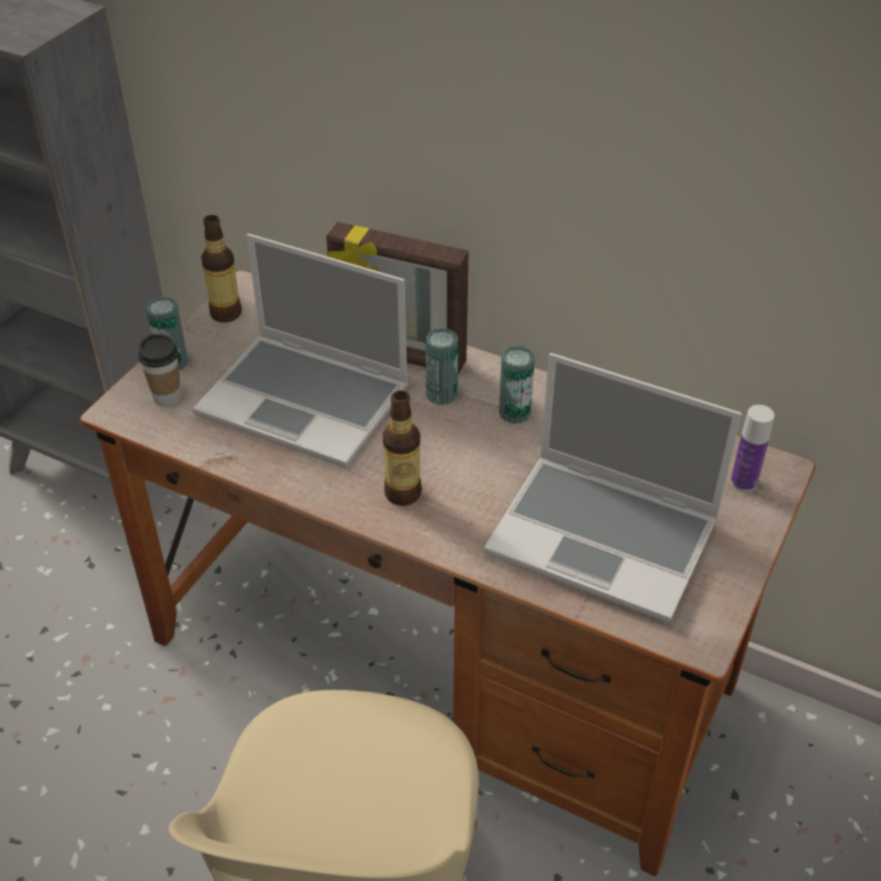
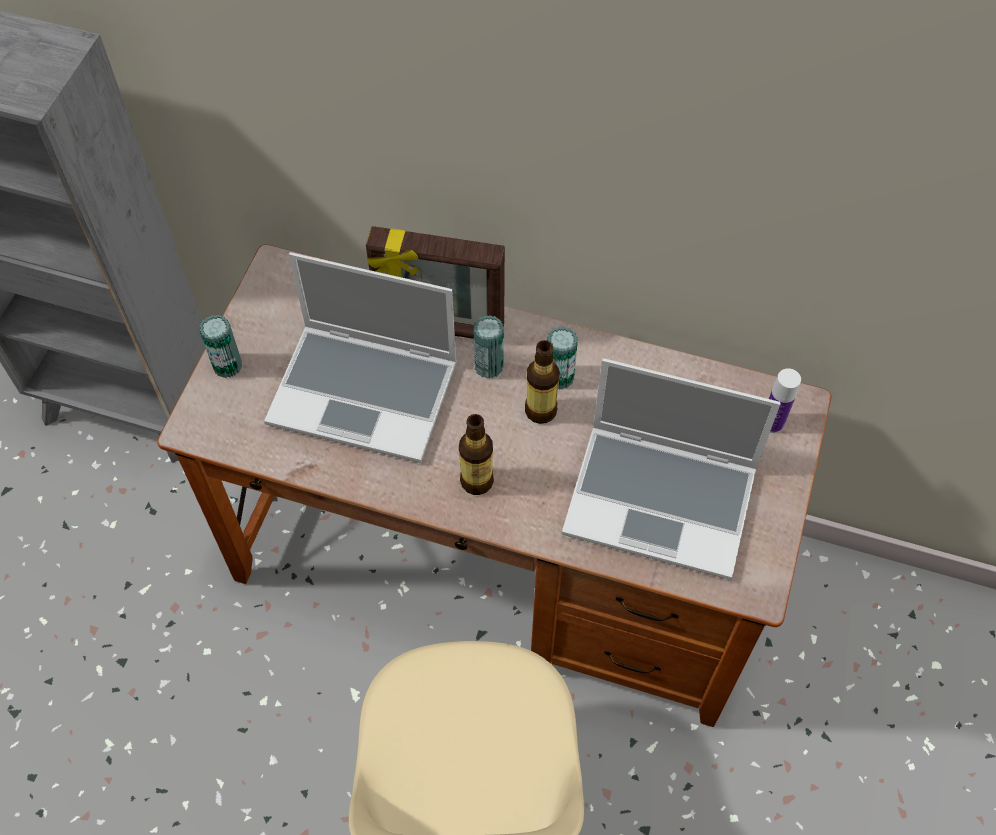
camera: 10 degrees left, 15 degrees up
(167, 398) = (234, 408): cup -> none
(225, 313) = (263, 300): bottle -> bottle (540, 411)

